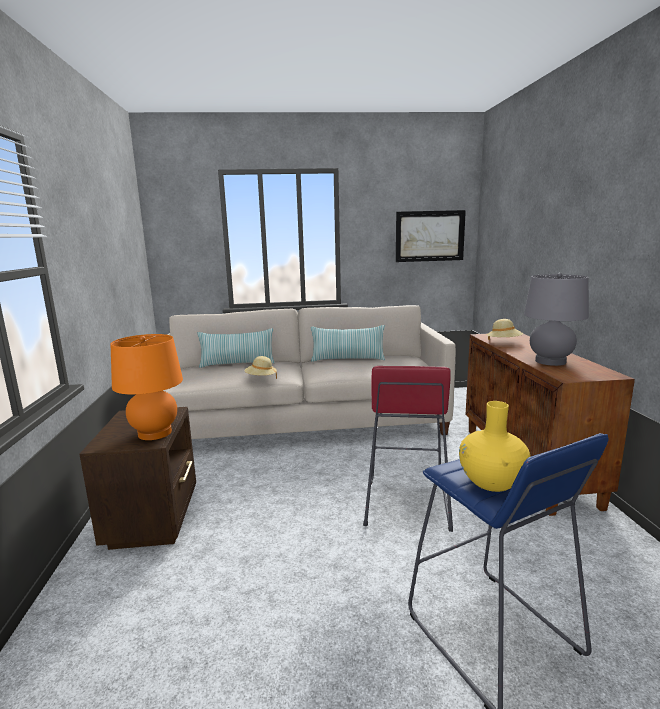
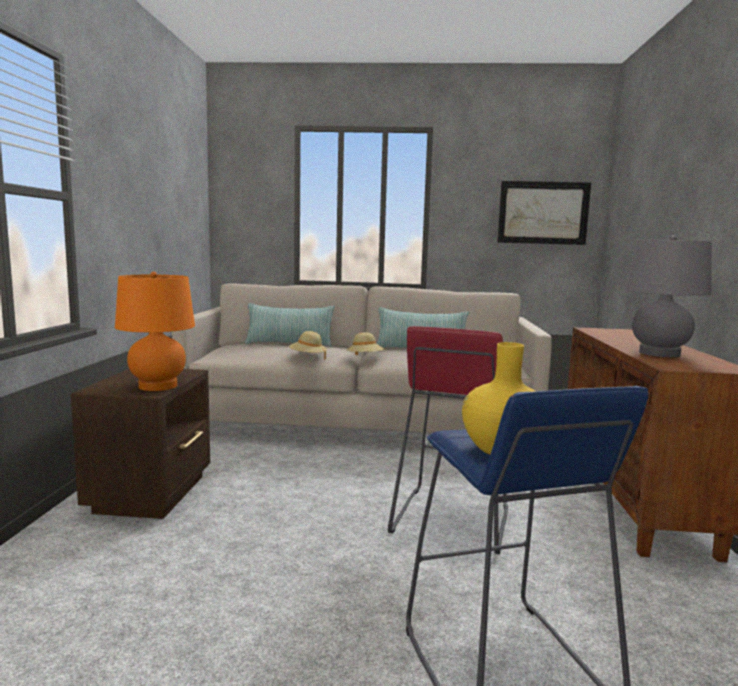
camera: 10 degrees right, 5 degrees down
(504, 342) = (611, 335): beige hat -> beige hat (365, 359)

